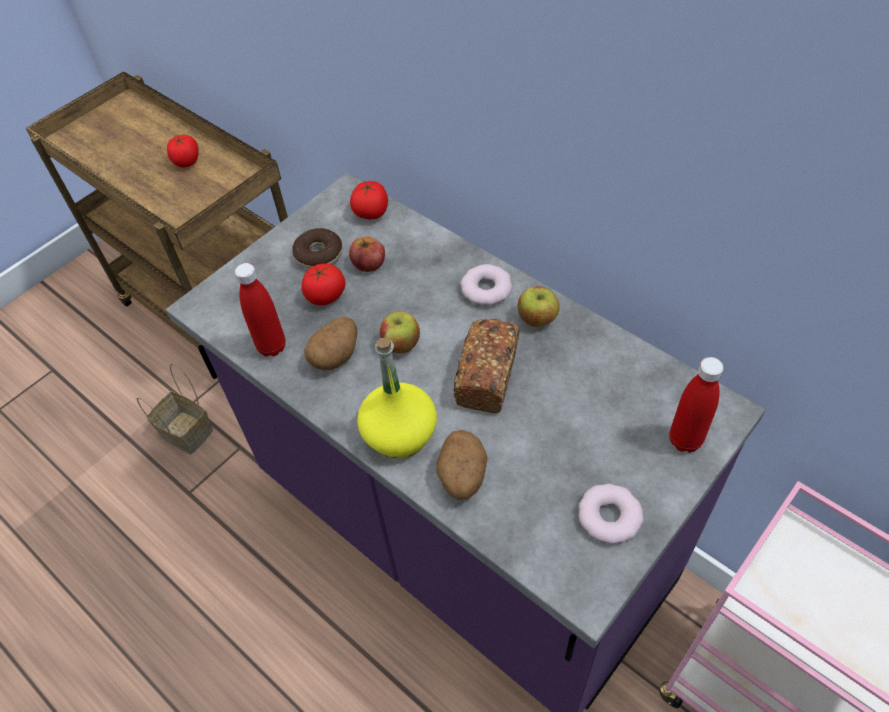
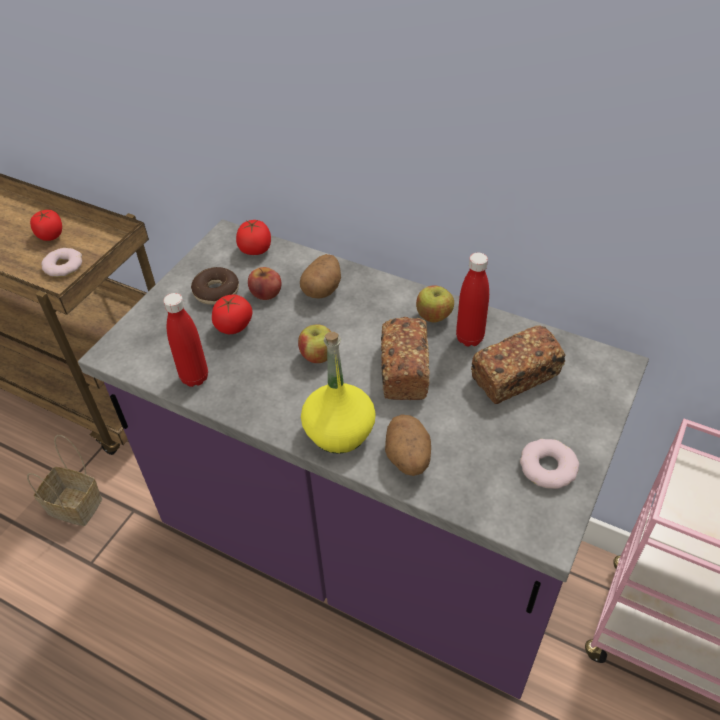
camera: 15 degrees left, 5 degrees down
(335, 355) = (258, 375): potato -> potato (322, 289)
(486, 289) = (381, 298): donut -> donut (63, 266)
(605, 405) = (515, 377): none -> bread
(685, 440) = (591, 394): red bottle -> red bottle (469, 338)

